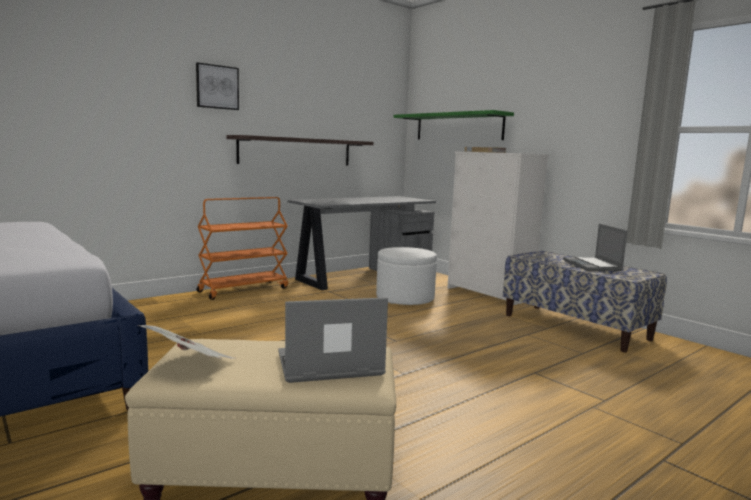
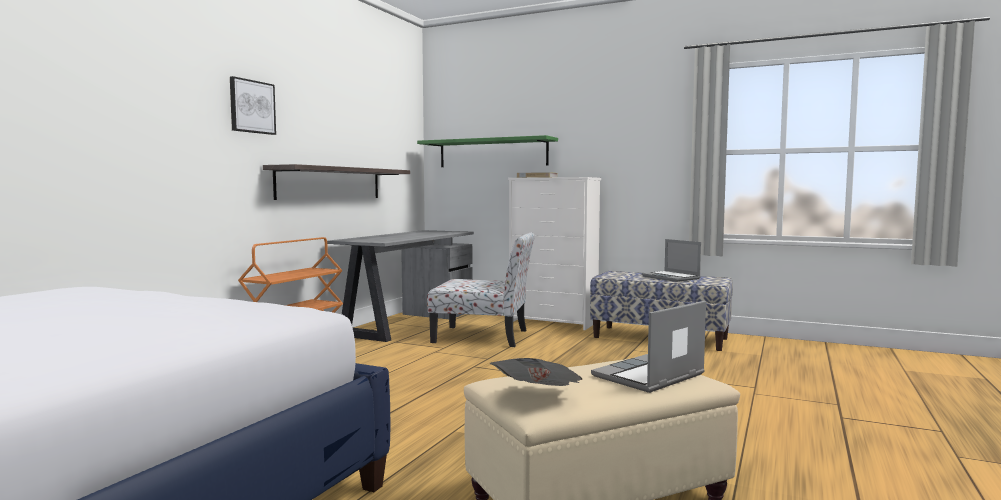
camera: 25 degrees left, 5 degrees down
(405, 298) = (483, 337): white ottoman -> chair

